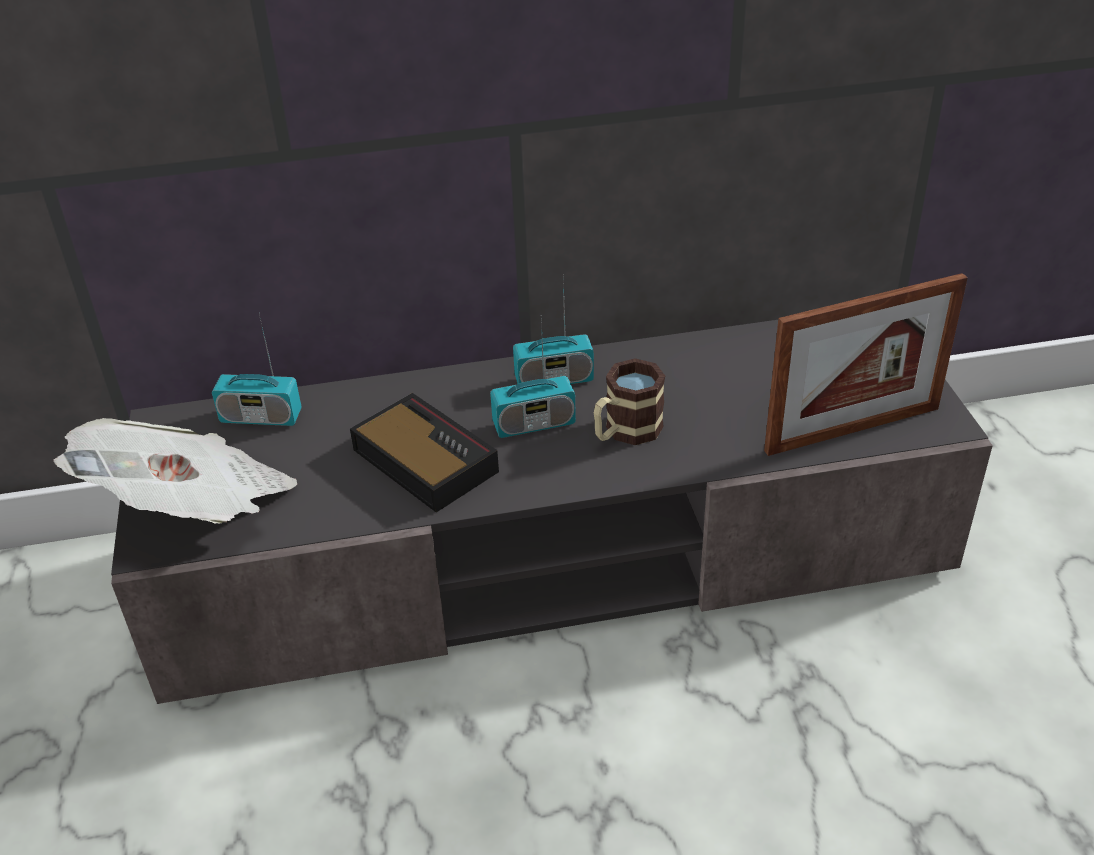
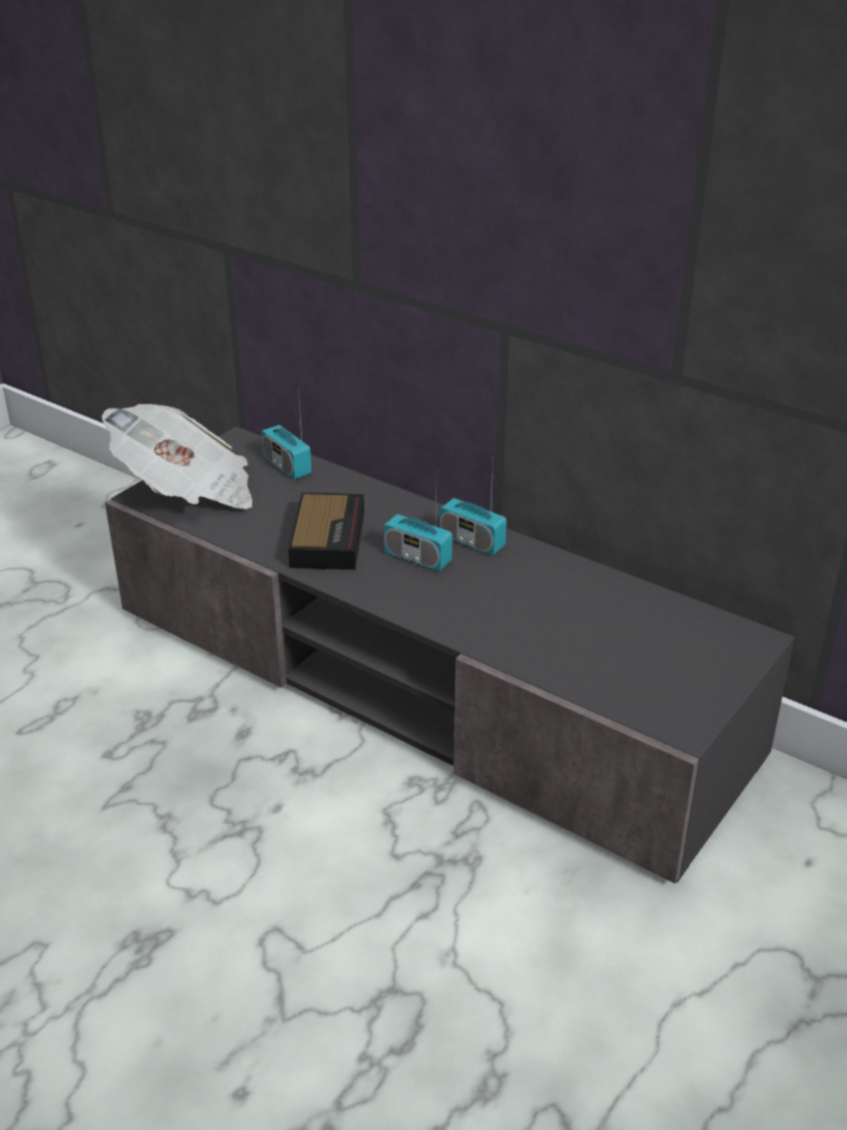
camera: 45 degrees right, 5 degrees down
(625, 432) = (461, 595): mug -> none
(852, 429) = (608, 688): picture frame -> none

